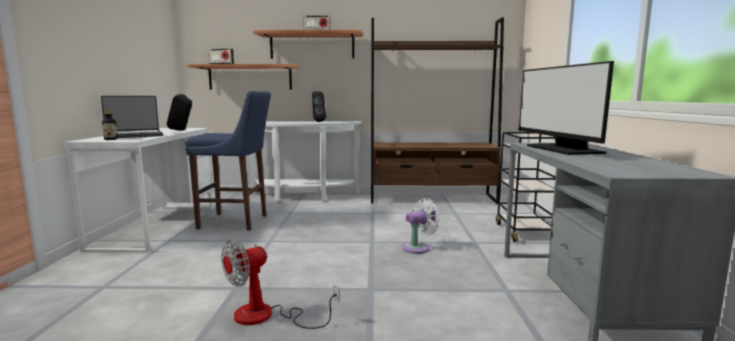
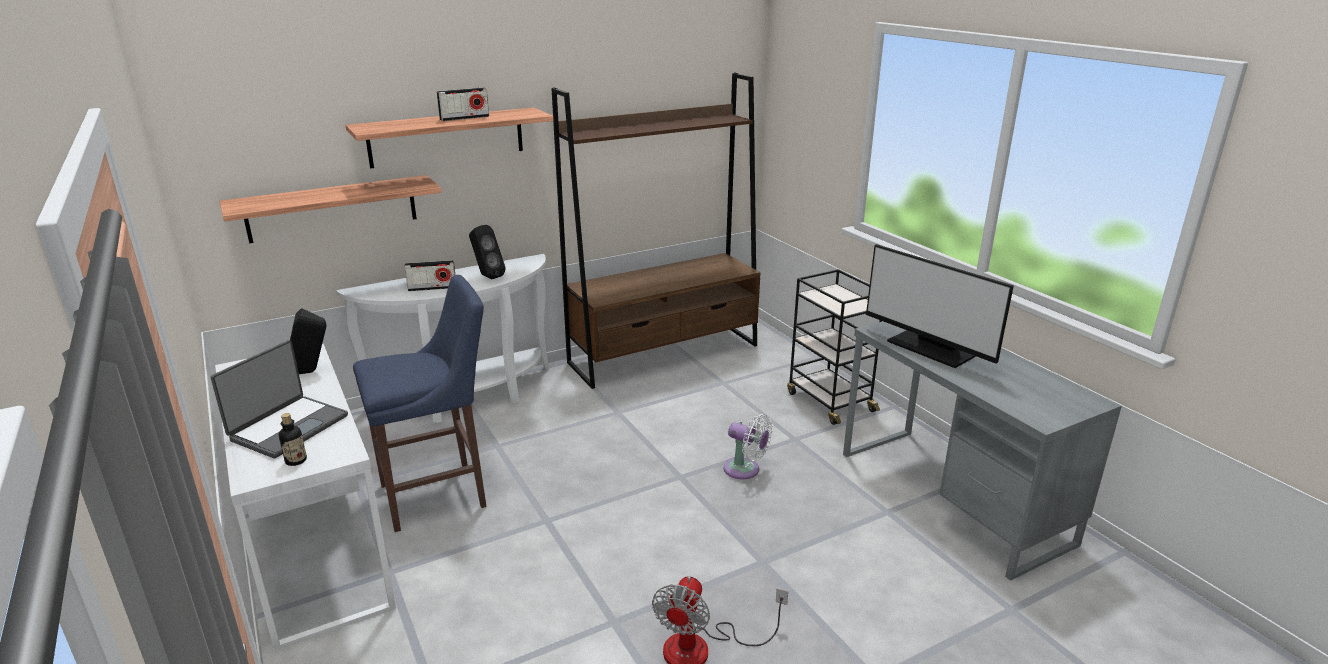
camera: 30 degrees left, 15 degrees up
(221, 64) = (285, 200): radio -> radio (432, 288)
(419, 248) = (745, 470): white fan -> white fan turned 90 degrees clockwise

